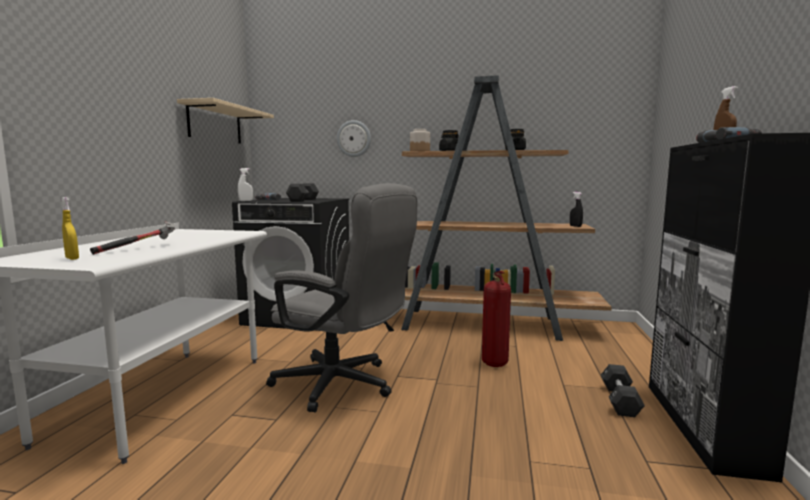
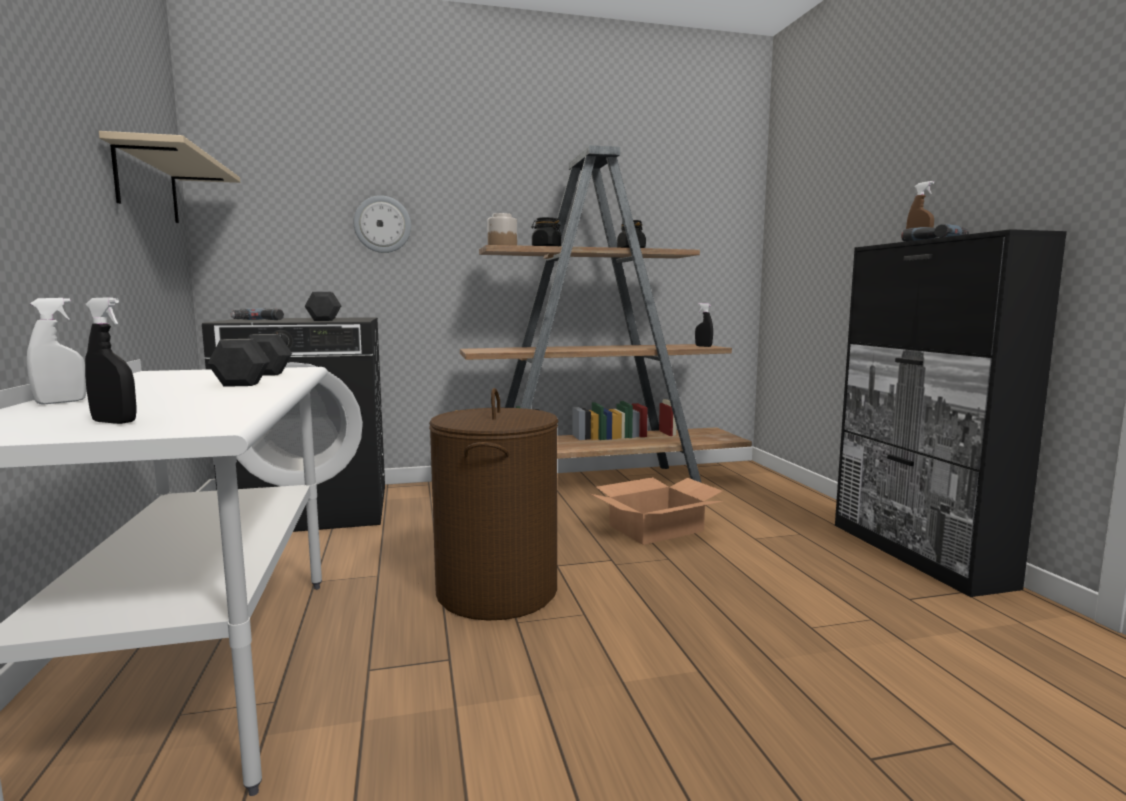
camera: 25 degrees left, 0 degrees up
(72, 258) = (114, 422): yellow spray bottle -> black spray bottle
(139, 248) = (194, 399): hammer -> none
(245, 201) = (224, 321): white spray bottle -> white spray bottle (61, 402)
(344, 385) = (497, 591): grey office chair -> brown laundry basket
(493, 363) = (655, 528): fire extinguisher -> cardboard box
(620, 400) = (824, 544): black dumbbell -> black dumbbell (255, 379)

